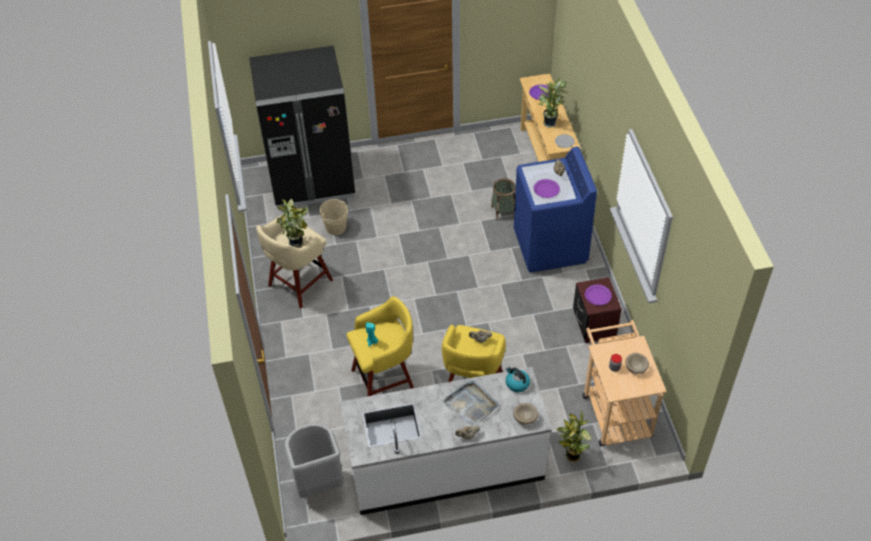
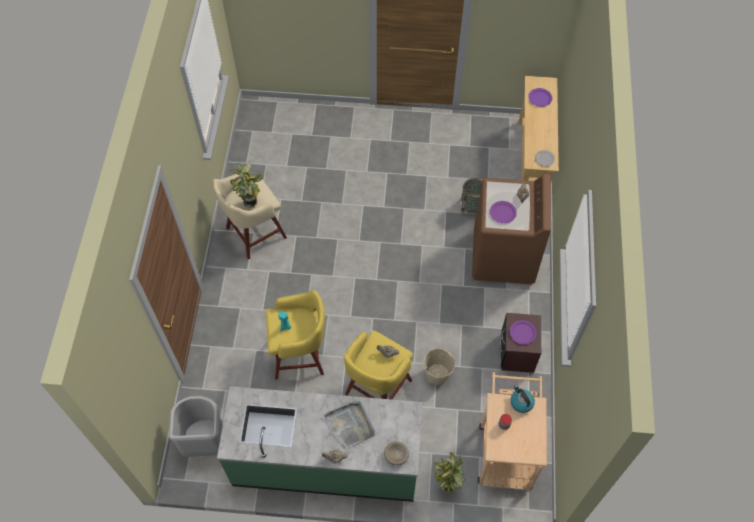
camera: 15 degrees right, 10 degrees up
(312, 181) = (301, 128): black fridge -> none
(336, 227) = (307, 183): beige bucket -> beige bucket (437, 374)
(446, 466) = (326, 460): white counter -> green counter
(517, 383) = (401, 416): kettle -> kettle (521, 402)
(550, 122) = (538, 133): potted plant -> none
(550, 246) = (503, 257): blue washing machine -> brown washing machine
(635, 368) = (524, 432): beige bowl -> none

